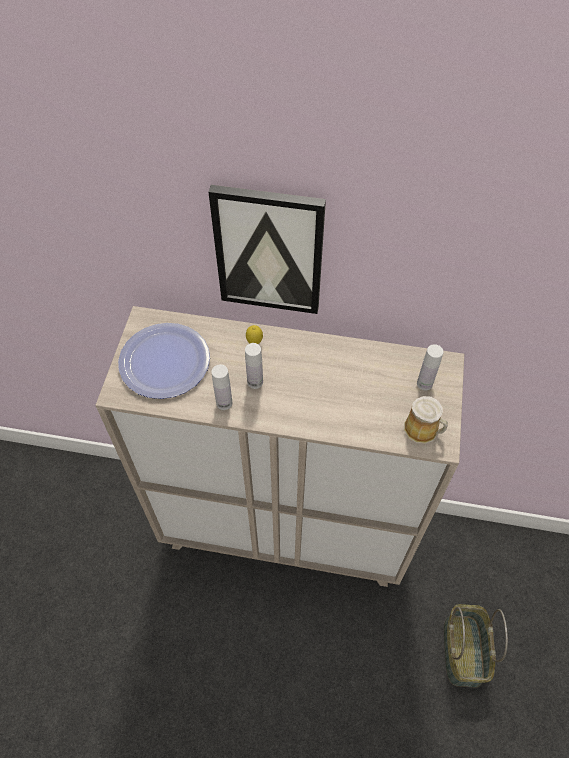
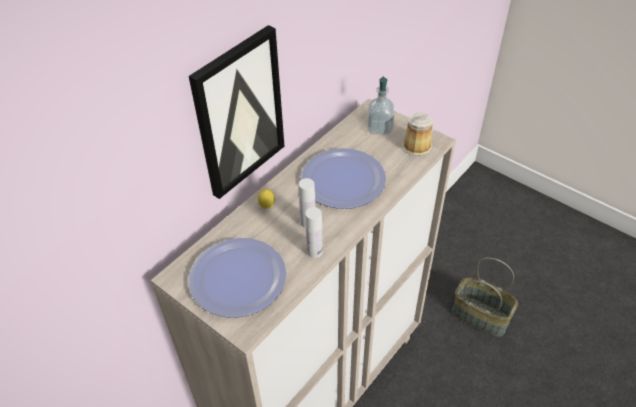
camera: 60 degrees left, 10 degrees down
(327, 384) = (343, 179): none -> plate
(424, 383) = (379, 127): white bottle -> soap dispenser

